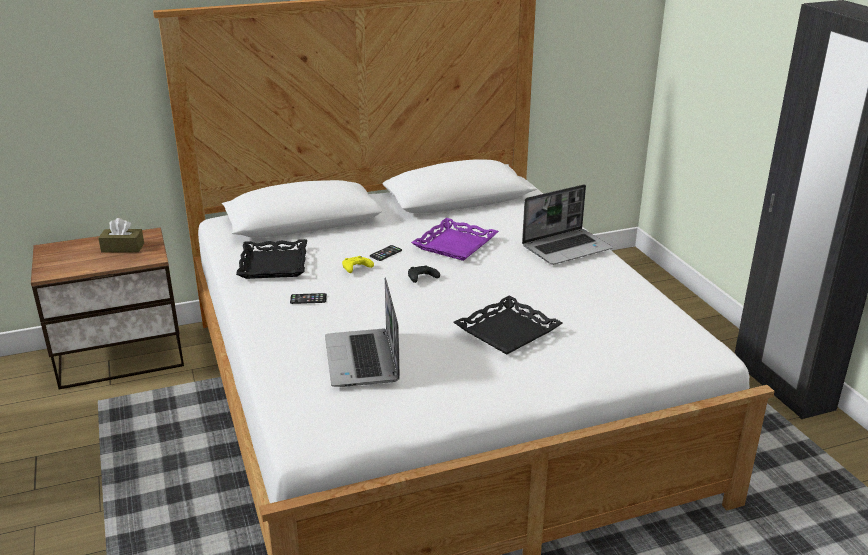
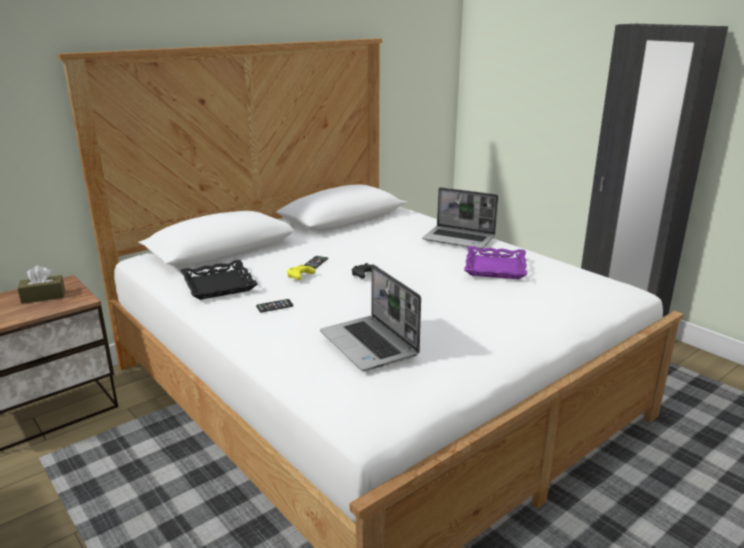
camera: 20 degrees left, 5 degrees down
(454, 244) = (369, 248): purple tray -> purple tray (494, 267)
(507, 331) = (469, 302): black tray -> none
(567, 248) = (459, 239): laptop -> laptop turned 75 degrees clockwise

